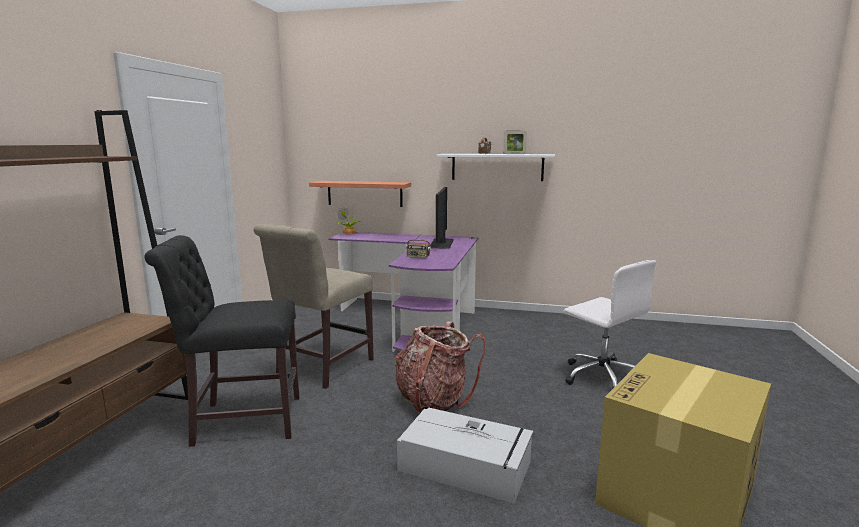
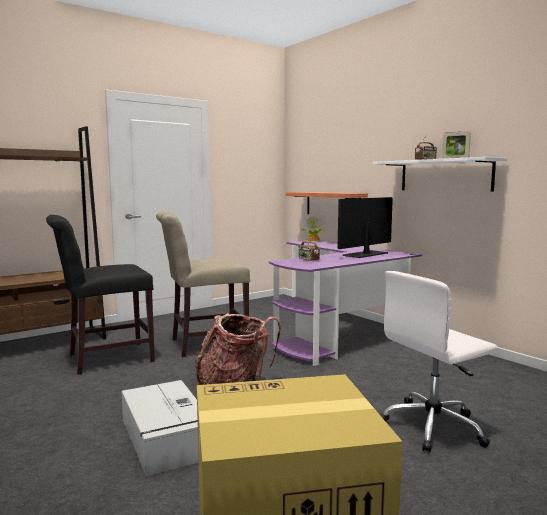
camera: 40 degrees right, 5 degrees down
(241, 420) = (105, 358): black chair -> black chair turned 60 degrees counterclockwise
(601, 376) = (434, 426): white office chair -> white office chair turned 60 degrees clockwise

